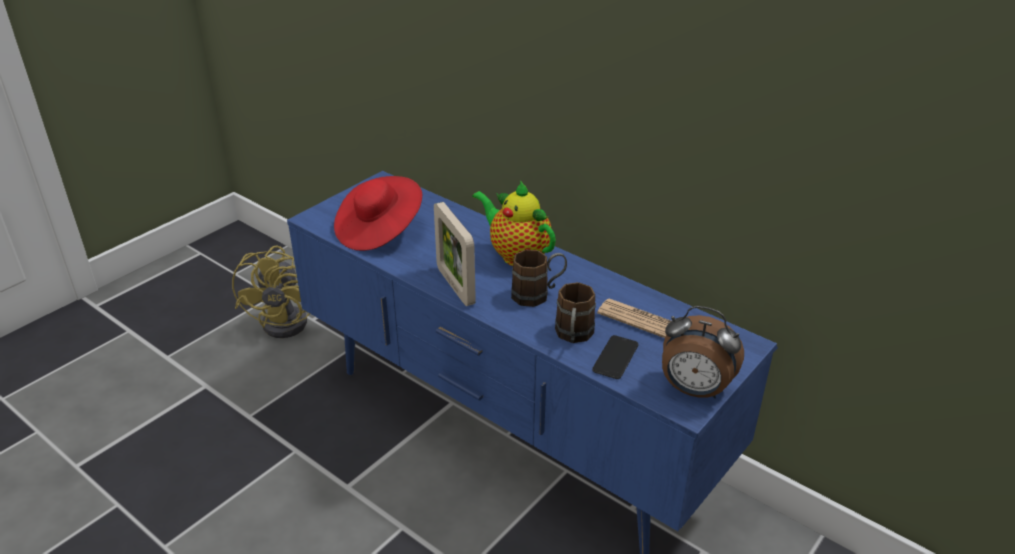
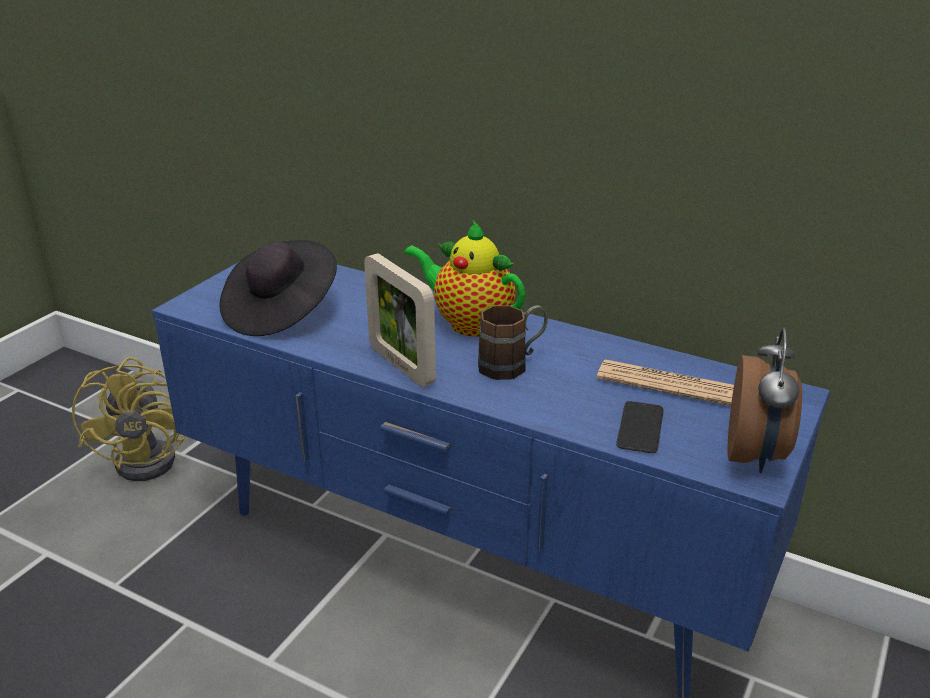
camera: 10 degrees left, 5 degrees down
(379, 231) = (280, 312): red hat -> black hat
(573, 336) = (576, 409): brown mug -> none
(694, 390) = (756, 455): alarm clock -> alarm clock turned 90 degrees counterclockwise

